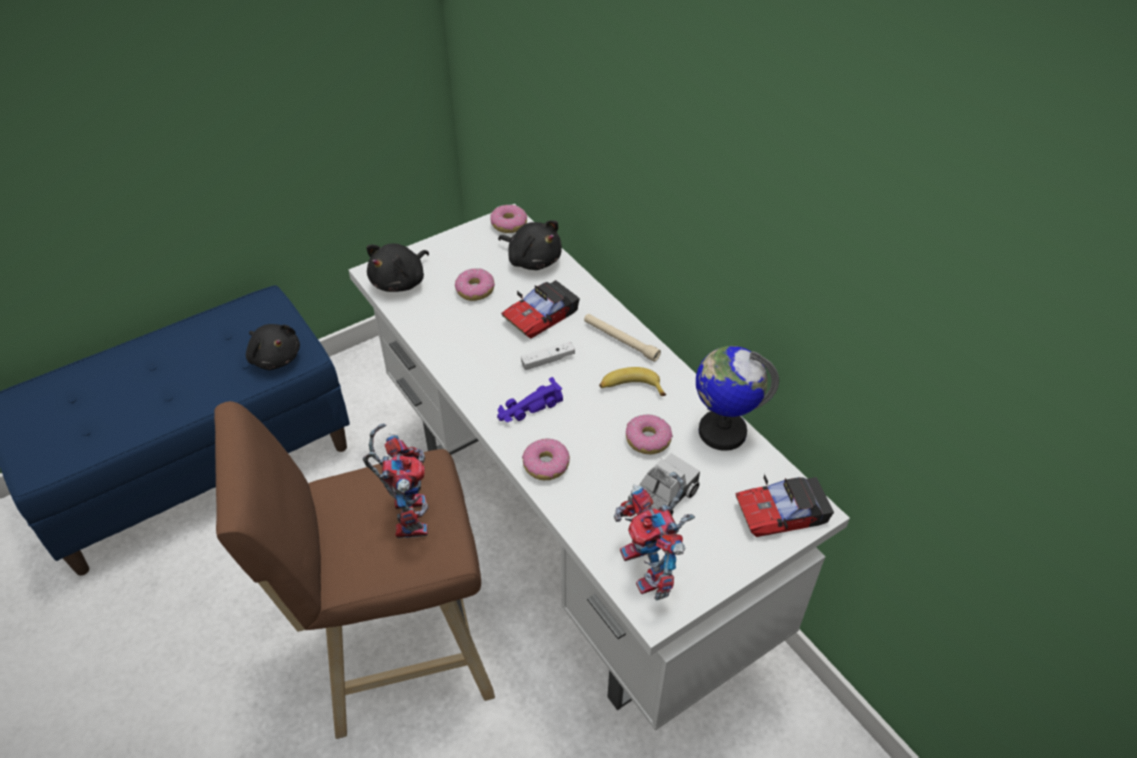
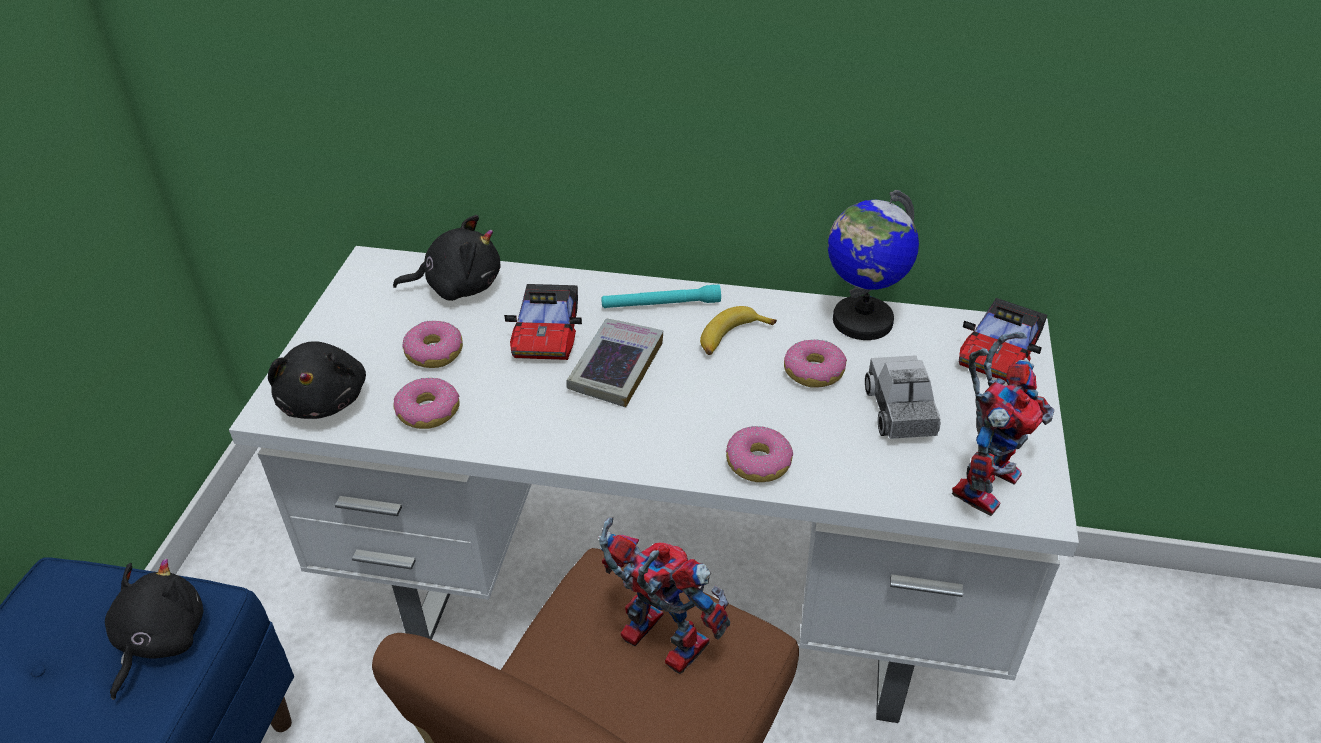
camera: 45 degrees left, 5 degrees down
(275, 357) = (159, 640): black plush toy -> black plush toy turned 75 degrees counterclockwise
(508, 224) = (380, 268): donut -> donut (428, 412)
(528, 408) = (663, 424): purple toy car -> none
(548, 360) = (616, 368): white game controller -> book
(620, 341) = (661, 304): beige flashlight -> turquoise flashlight
(652, 570) = (983, 477): toy robot -> toy robot turned 75 degrees counterclockwise

